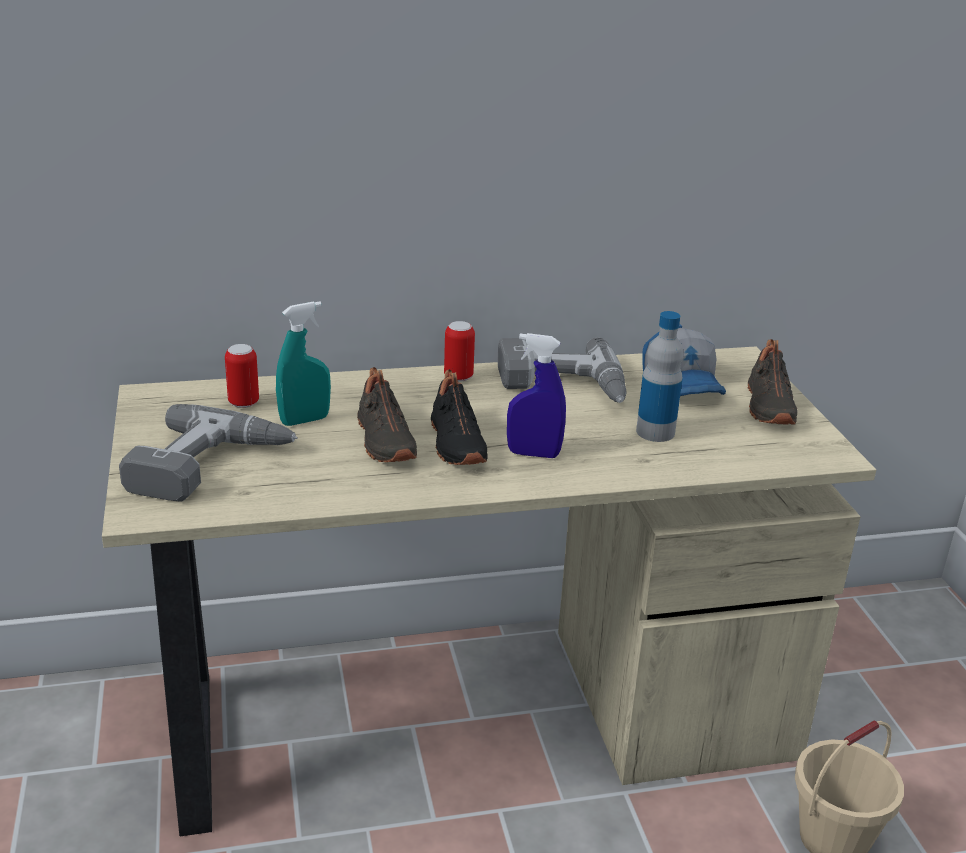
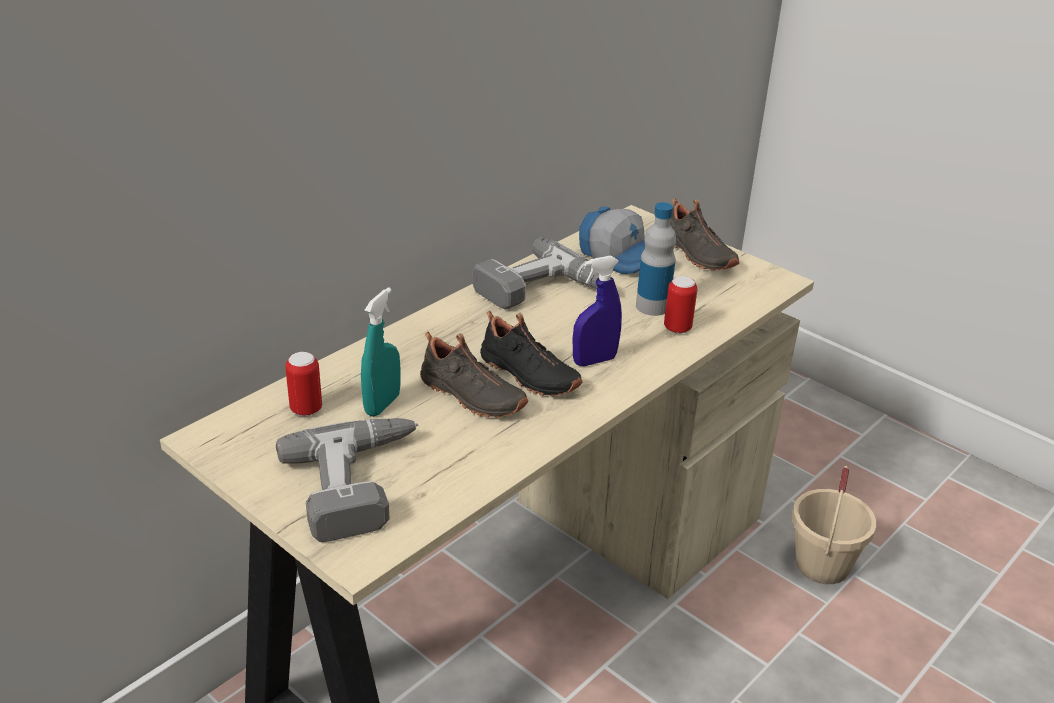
camera: 35 degrees left, 5 degrees up
(458, 377) = (454, 312): can -> can (677, 328)

